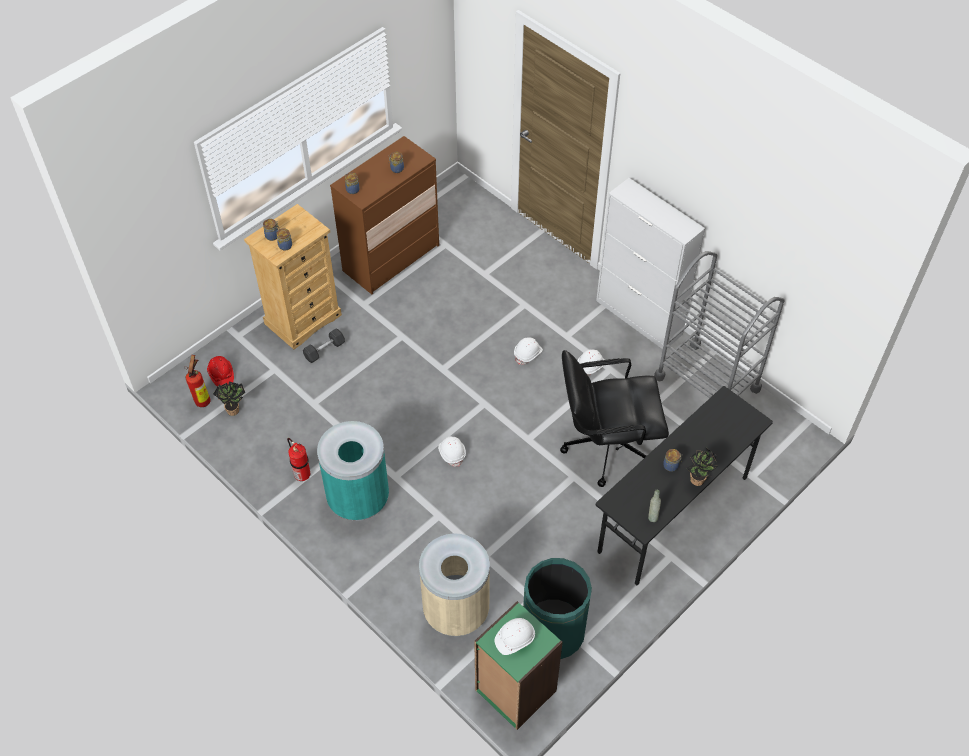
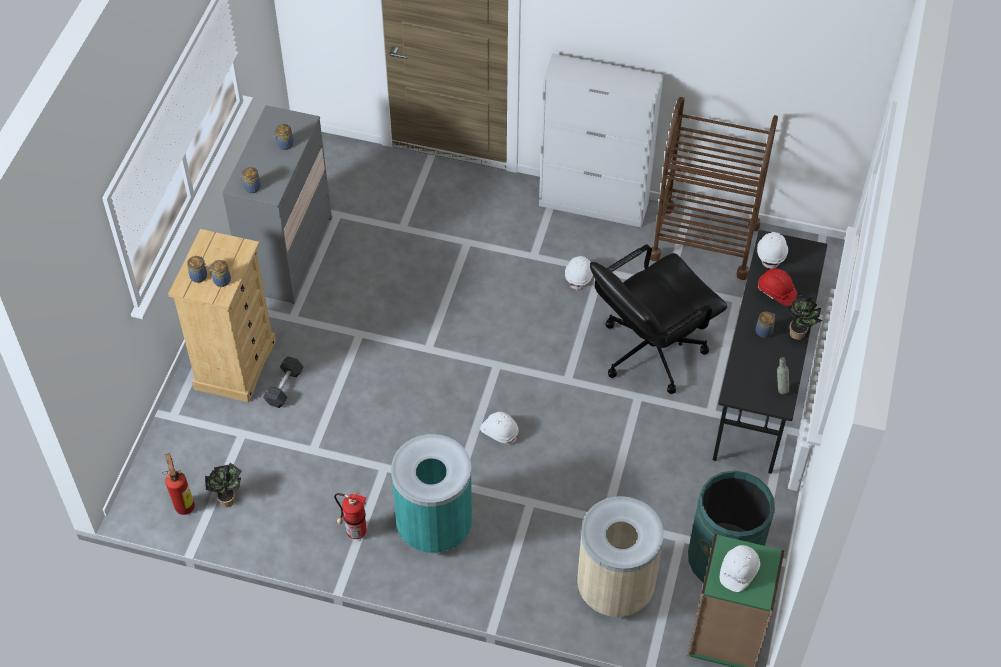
camera: 30 degrees left, 0 degrees up
(221, 375) = (185, 468): red hard hat -> red hard hat (776, 292)
(391, 258) = (288, 255): brown dresser -> grey dresser
(528, 354) = (507, 292): white hard hat -> white hard hat (771, 253)
(707, 383) = (704, 241): grey cart -> brown cart

